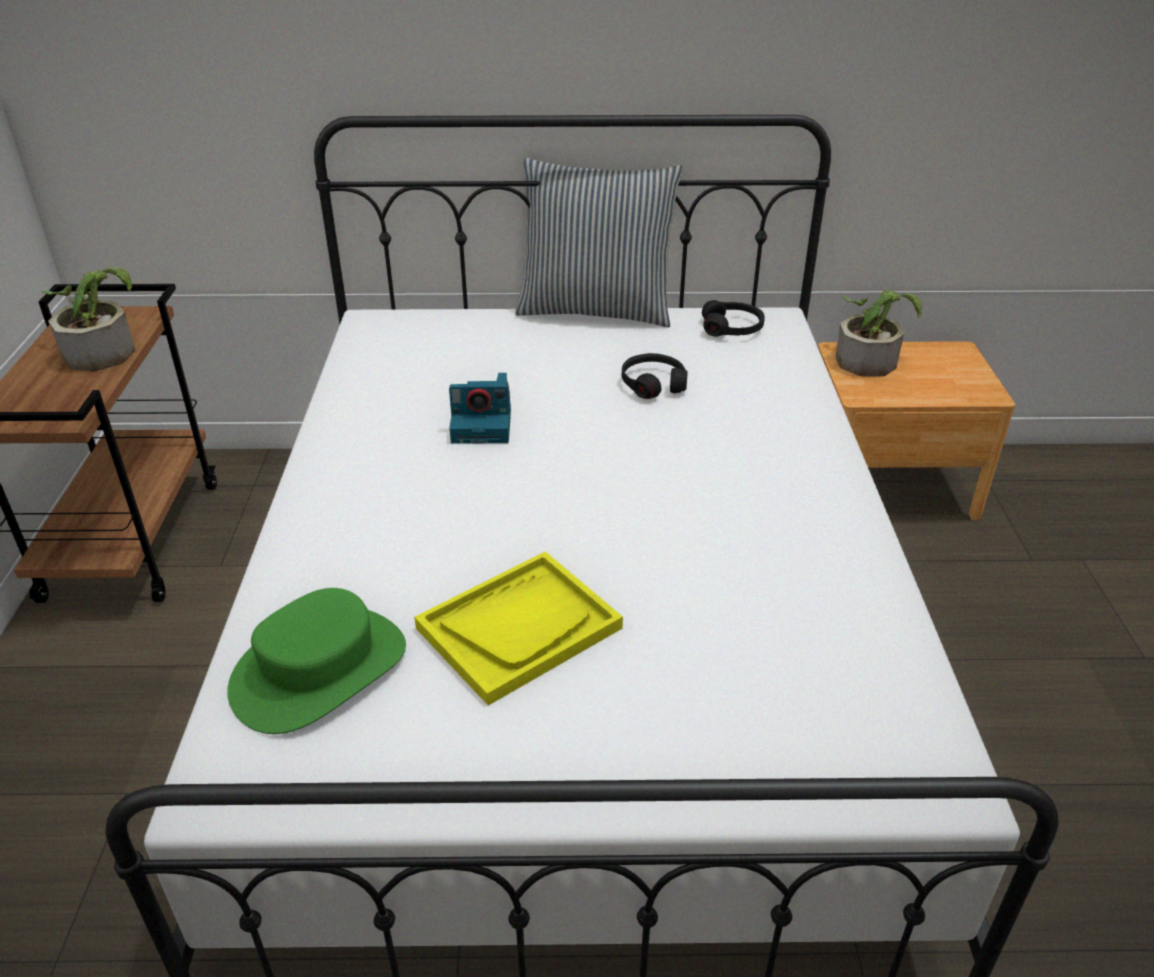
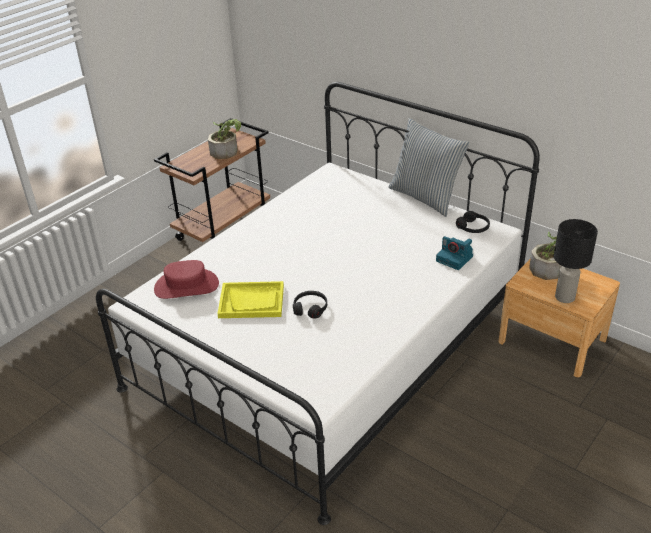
camera: 40 degrees right, 0 degrees up
(319, 669) = (186, 286): green hat -> red hat
(483, 425) = (321, 229): camera -> camera (455, 259)
(653, 384) = (405, 238): black headphones -> black headphones (310, 308)
(941, 390) = (564, 297): none -> black table lamp

